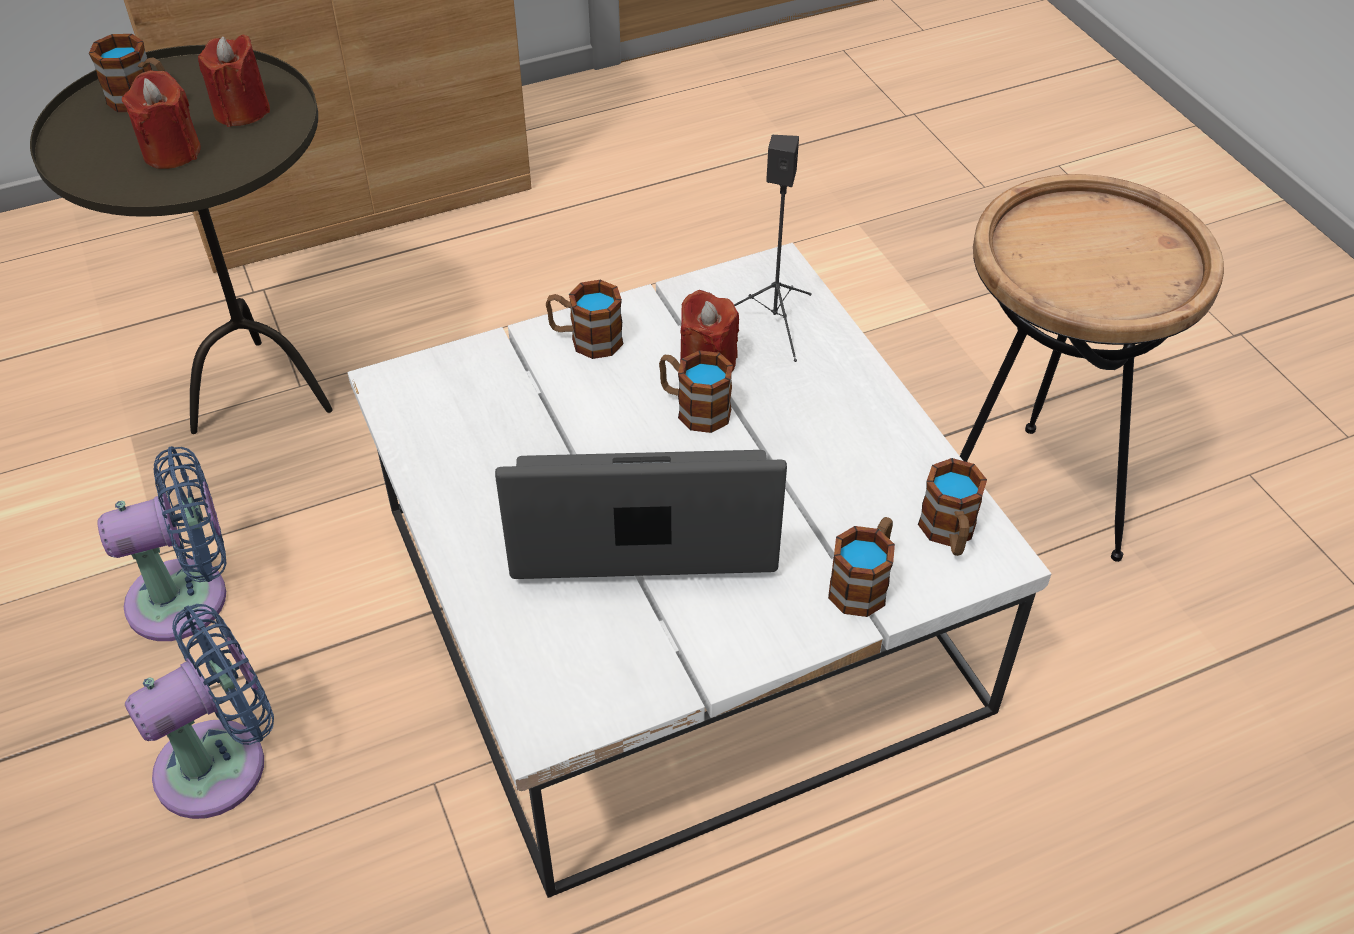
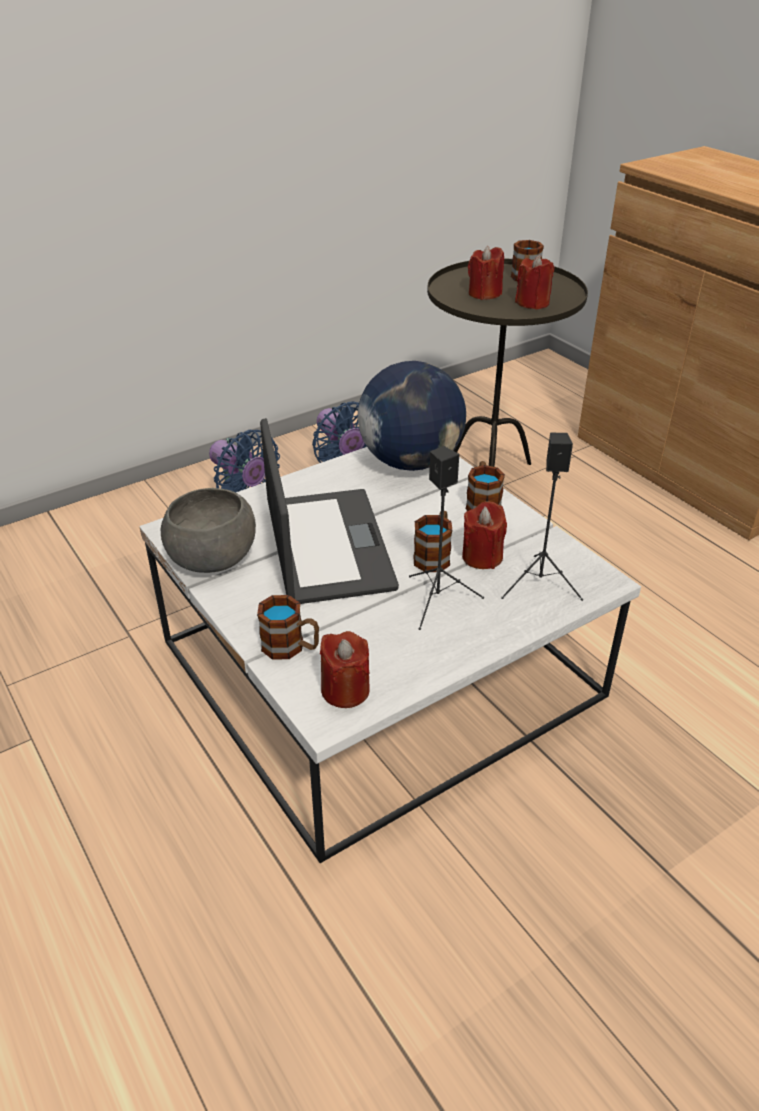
camera: 80 degrees right, 10 degrees down
(447, 397) = (410, 462): none -> globe
(634, 669) = (212, 556): none -> grey bowl
(789, 420) = (438, 600): none -> black speaker
(949, 534) = (345, 690): mug -> red candle
(1026, 503) = (551, 881): brown side table -> none

